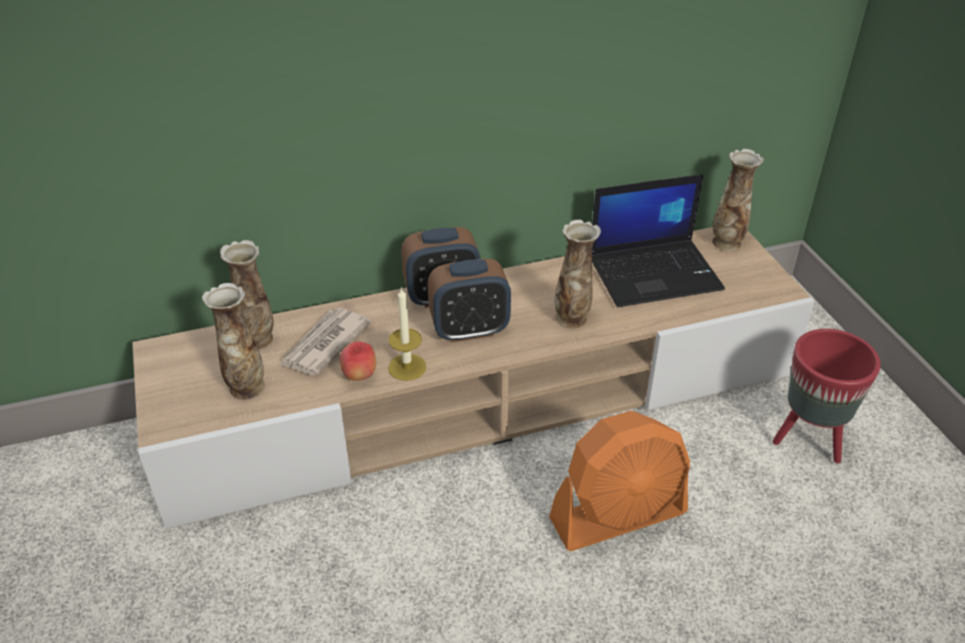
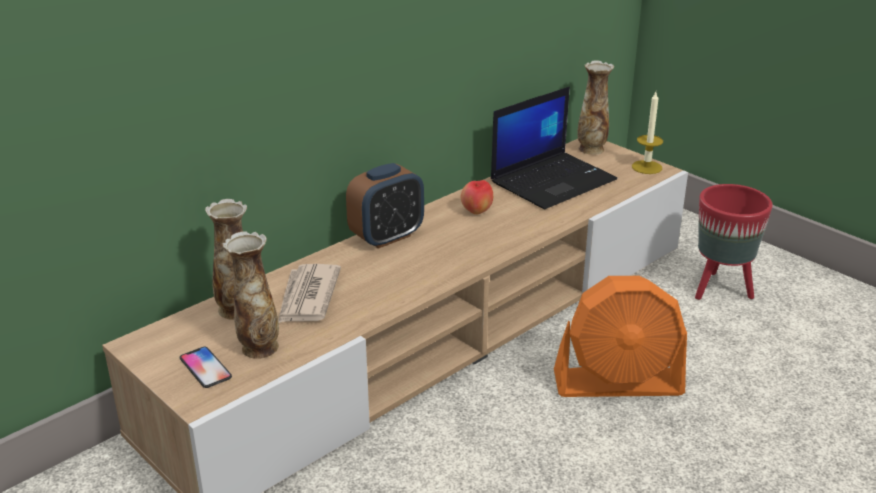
camera: 25 degrees left, 10 degrees down
(190, 394) = (205, 368): none -> phone
(359, 376) = (362, 311): apple -> apple (476, 212)
(407, 367) = (400, 294): candle -> candle (646, 167)
(469, 330) = (433, 254): alarm clock -> none
(572, 318) = (513, 226): vase -> none
(619, 516) = (618, 383): orange fan -> orange fan turned 45 degrees clockwise

